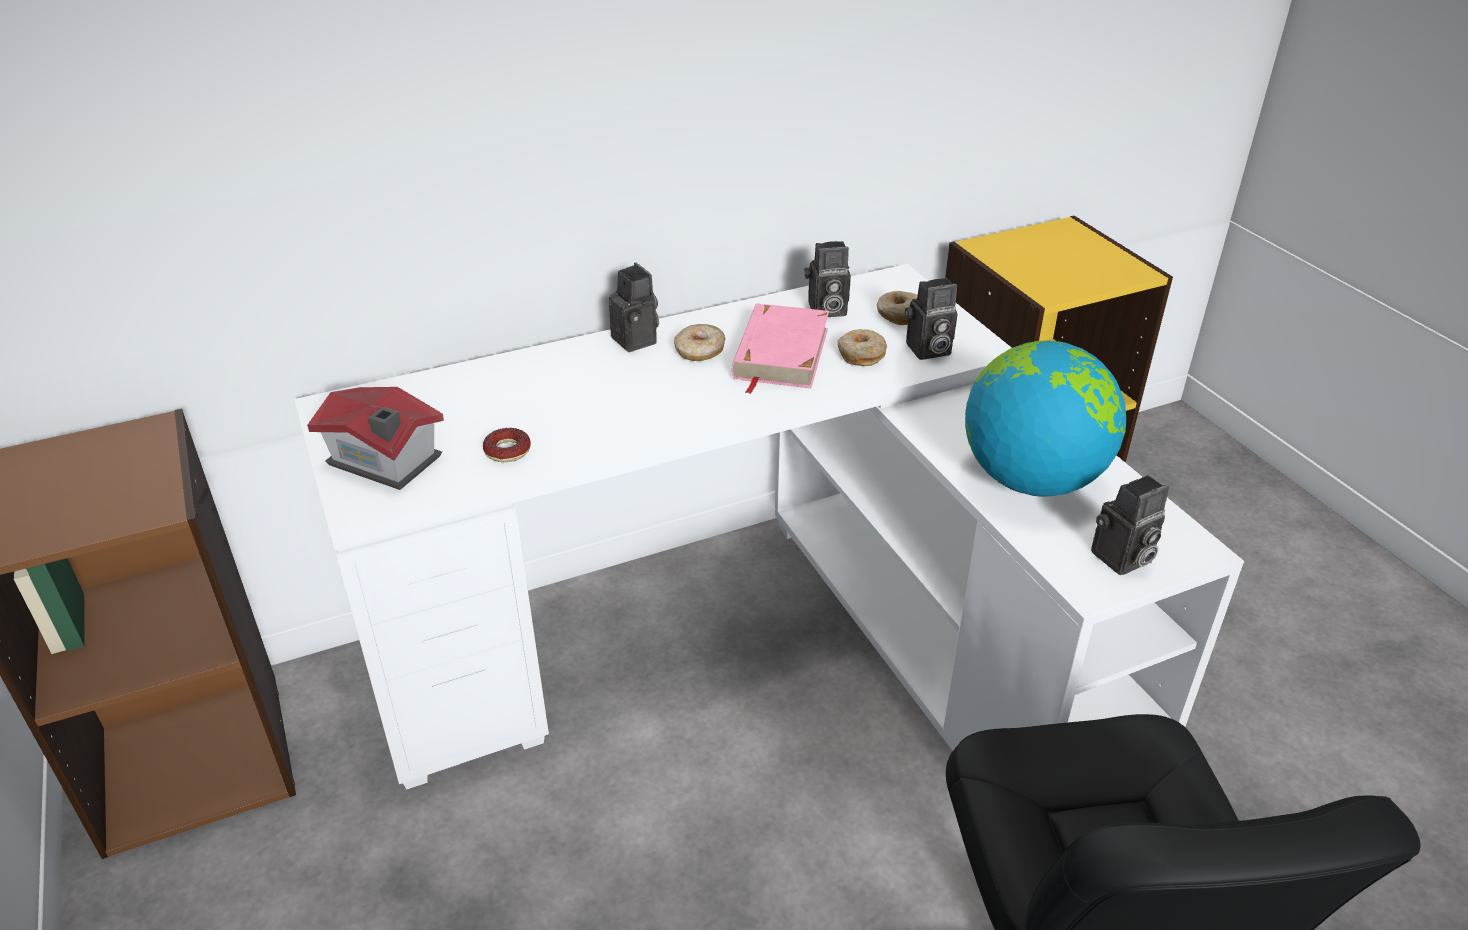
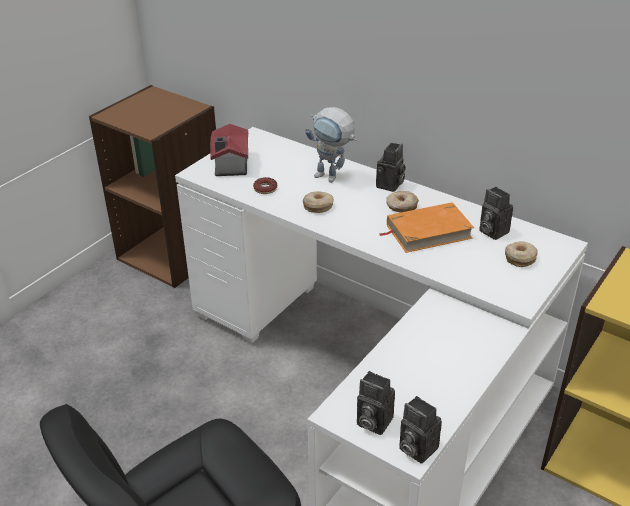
camera: 60 degrees right, 0 degrees up
(557, 379) = (332, 178): none -> toy robot
(780, 353) = (428, 231): pink book -> orange book
(861, 355) = (458, 258): donut -> donut (318, 206)
(927, 351) = (491, 280): camera -> camera (415, 448)
(1032, 479) = (417, 365): globe -> none

